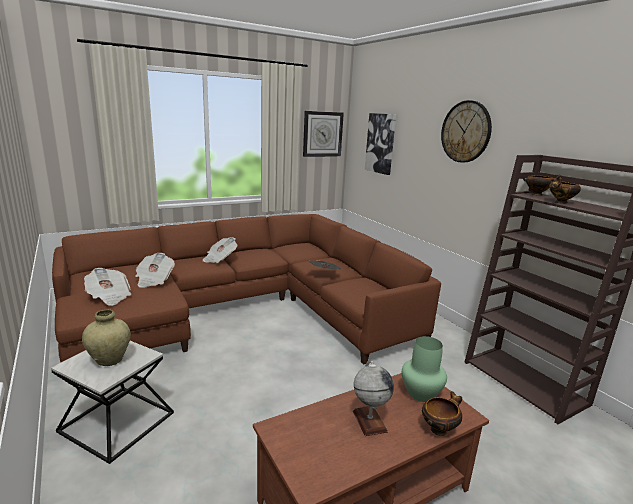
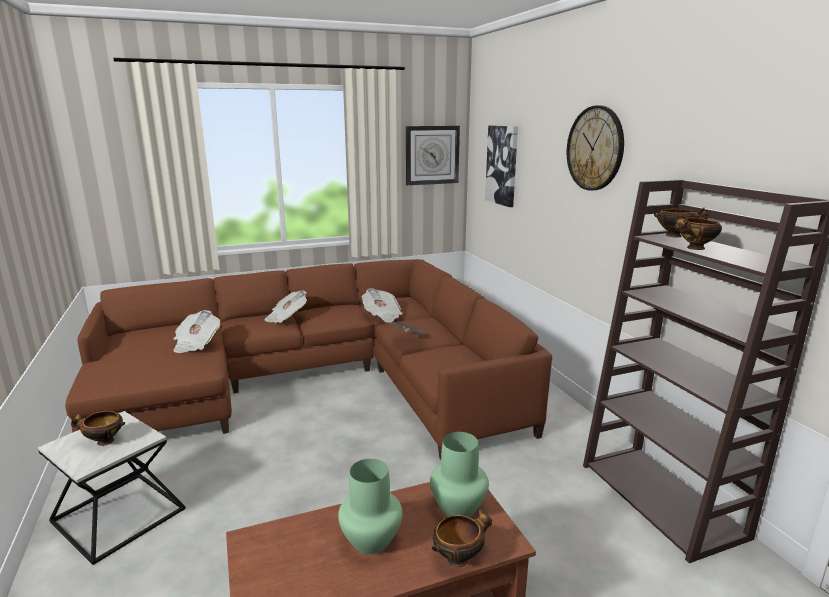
camera: 10 degrees right, 0 degrees up
(109, 297) = (136, 363): newspaper -> newspaper (382, 315)
(110, 360) = (103, 442): beige vase -> bowl
(369, 421) = (371, 539): globe -> green vase

